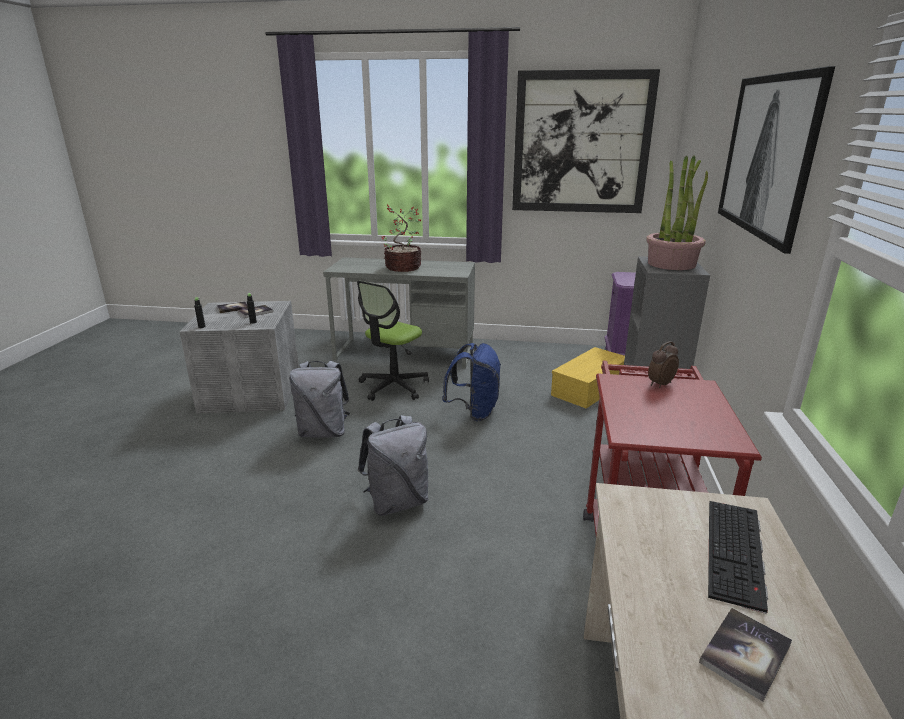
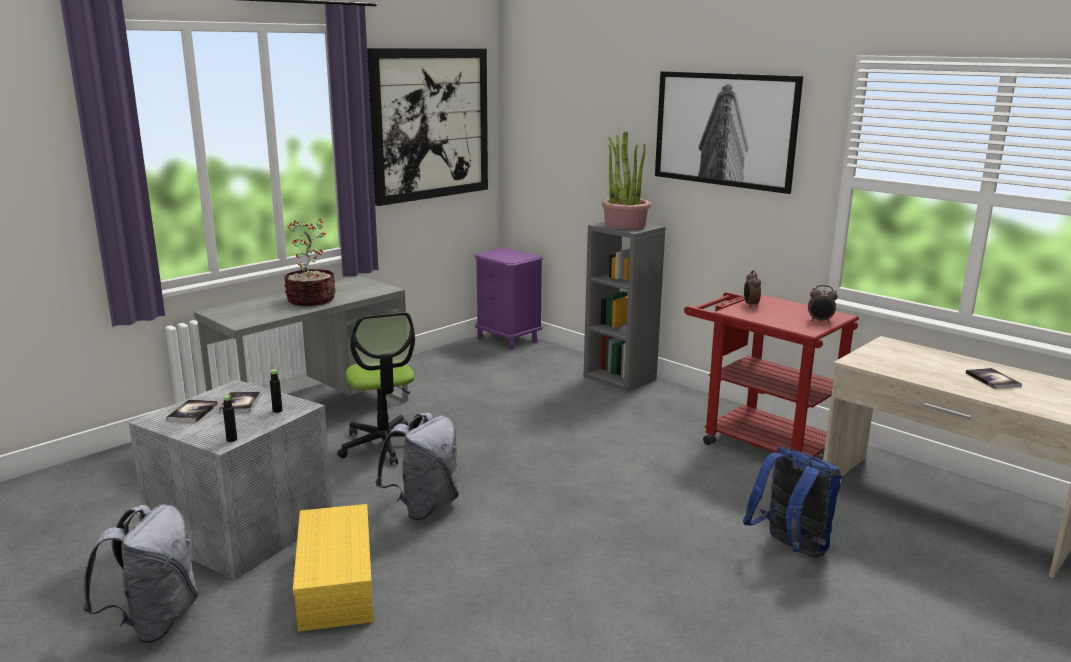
camera: 55 degrees left, 5 degrees down
(397, 502) = (601, 506): grey backpack -> grey backpack (154, 622)
(474, 412) = (500, 427): blue backpack -> blue backpack (790, 549)
(589, 388) = (535, 371): yellow storage box -> yellow storage box (338, 584)
(681, 434) = (820, 321): none -> alarm clock
(737, 553) = (923, 357): keyboard -> none

